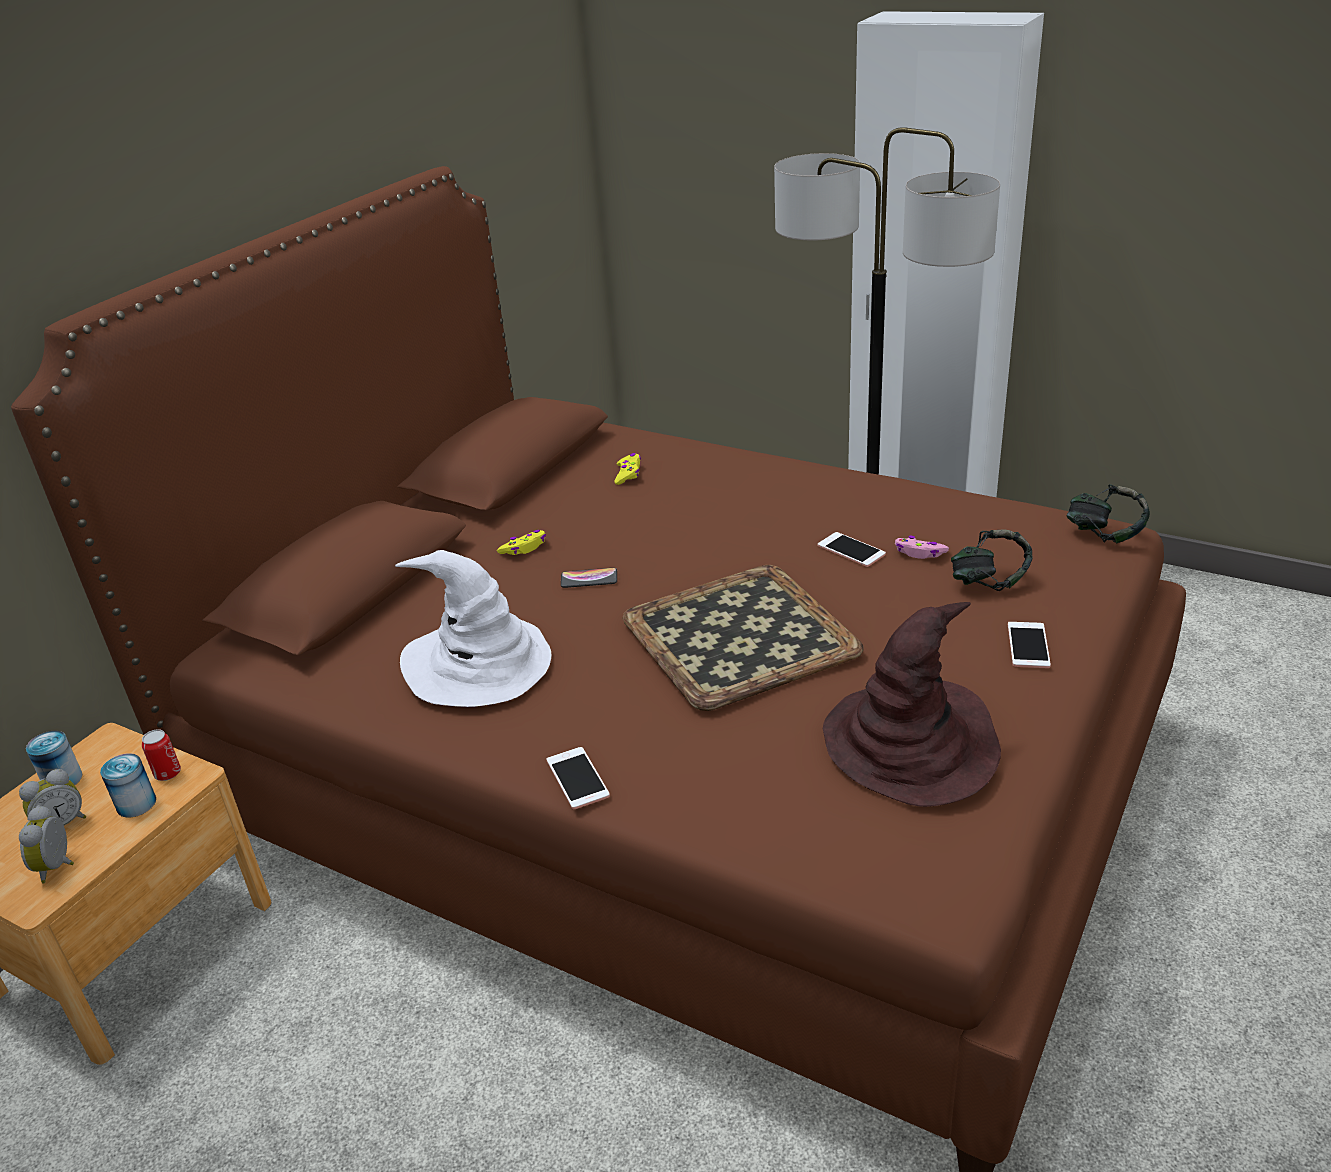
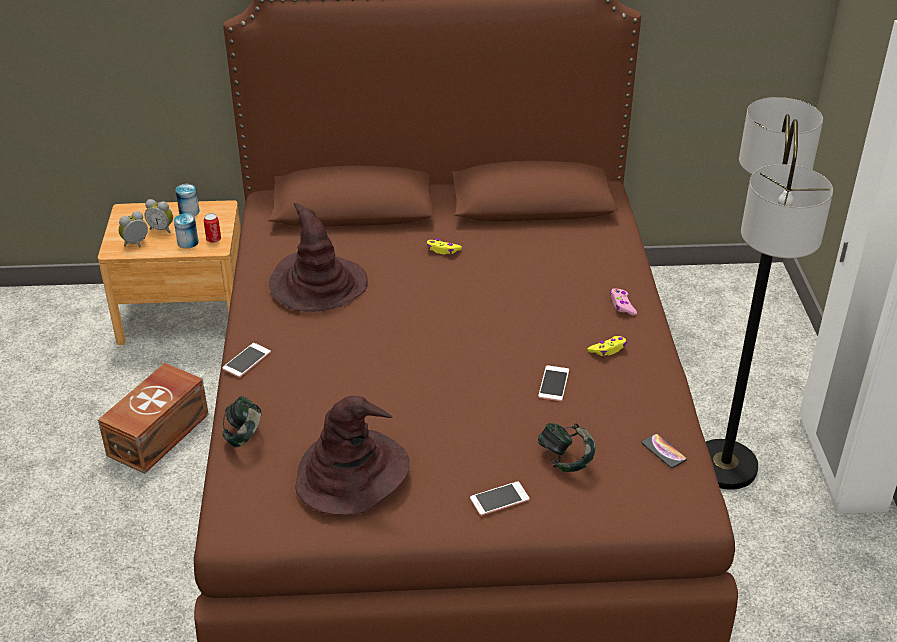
camera: 55 degrees right, 5 degrees up
(374, 1074) = (160, 434): none -> brown storage box
(479, 664) = (318, 285): white hat -> brown hat
(589, 579) = (429, 288): phone -> phone (663, 451)
(628, 474) = (566, 253): yellow game controller -> yellow game controller (608, 349)
(737, 635) = (411, 367): tray -> none
(919, 553) = (577, 416): pink game controller -> pink game controller (622, 305)
(1104, 534) = (686, 504): headphones -> headphones (244, 436)

